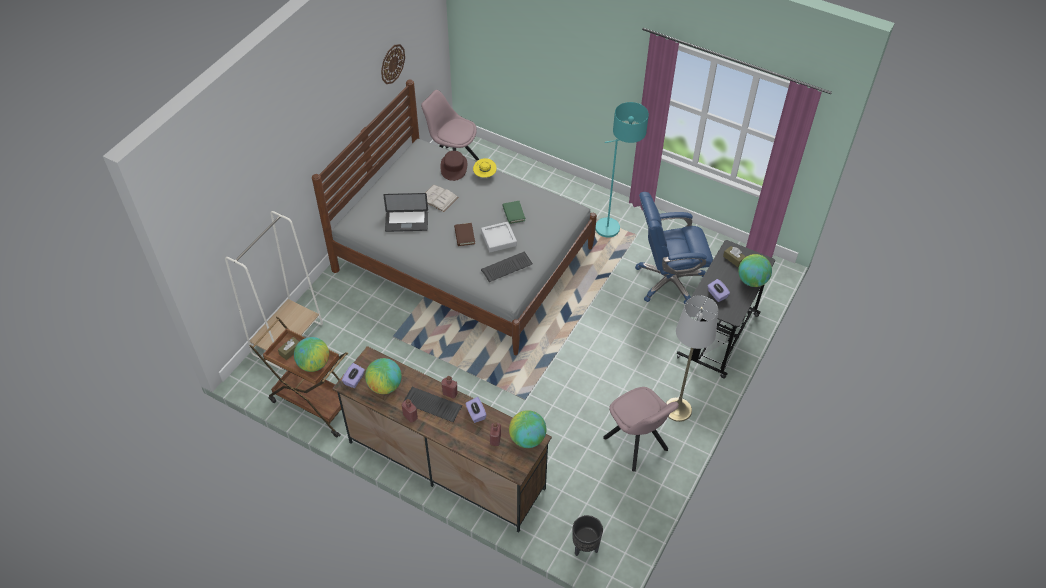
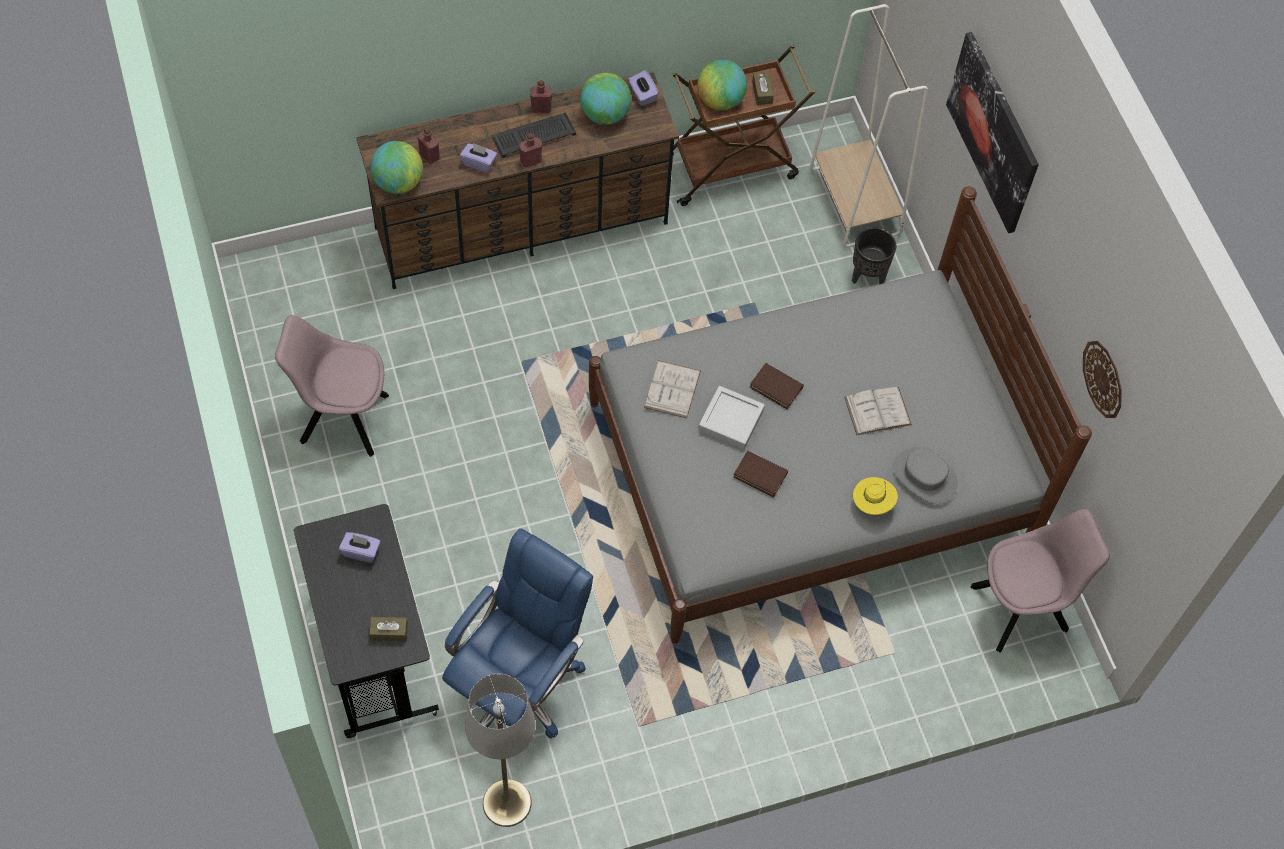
camera: 130 degrees right, 10 degrees up
(295, 146) = (993, 132): none -> picture
(406, 222) = (866, 344): laptop -> none
(454, 167) = (924, 476): brown hat -> grey hat
(506, 268) = (672, 389): keyboard -> white book
(513, 213) = (760, 475): green book -> brown book
(585, 547) = (292, 268): black planter -> black planter (867, 276)
(614, 227) = (682, 711): turquoise floor lamp -> none
(677, 409) = (334, 503): grey floor lamp -> grey floor lamp (507, 802)
(752, 281) = (334, 616): globe -> none

